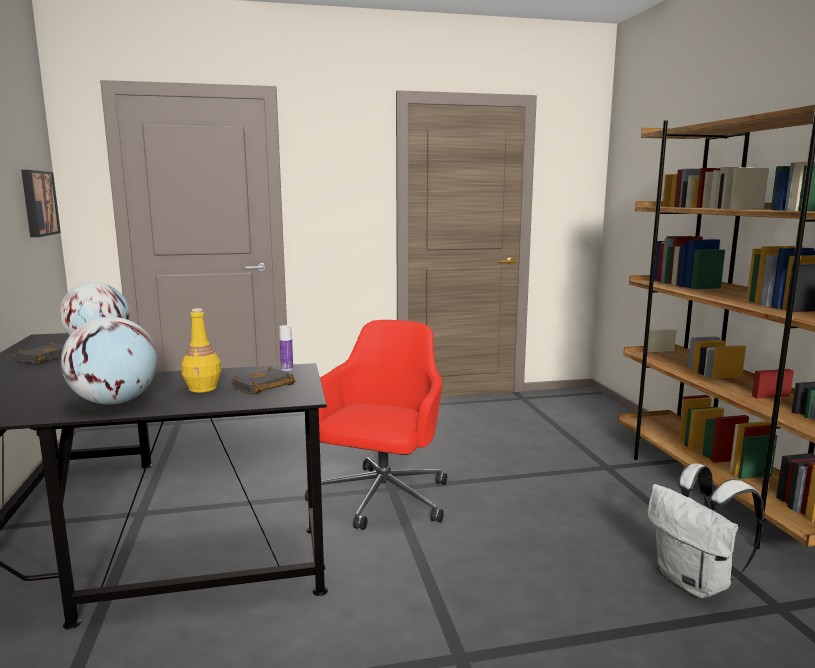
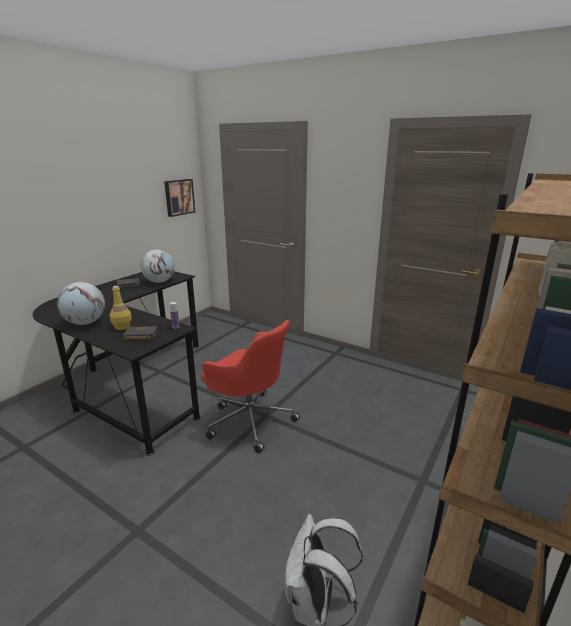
camera: 45 degrees right, 10 degrees up
(381, 500) = (249, 419): red office chair -> red office chair turned 60 degrees clockwise

